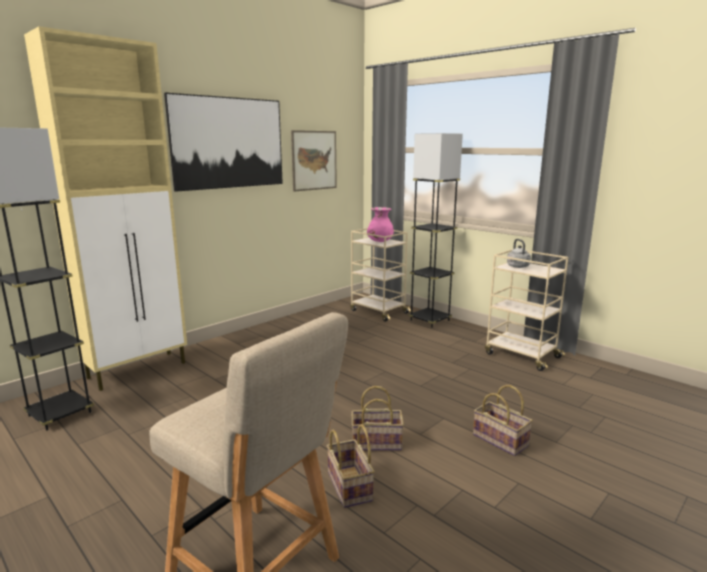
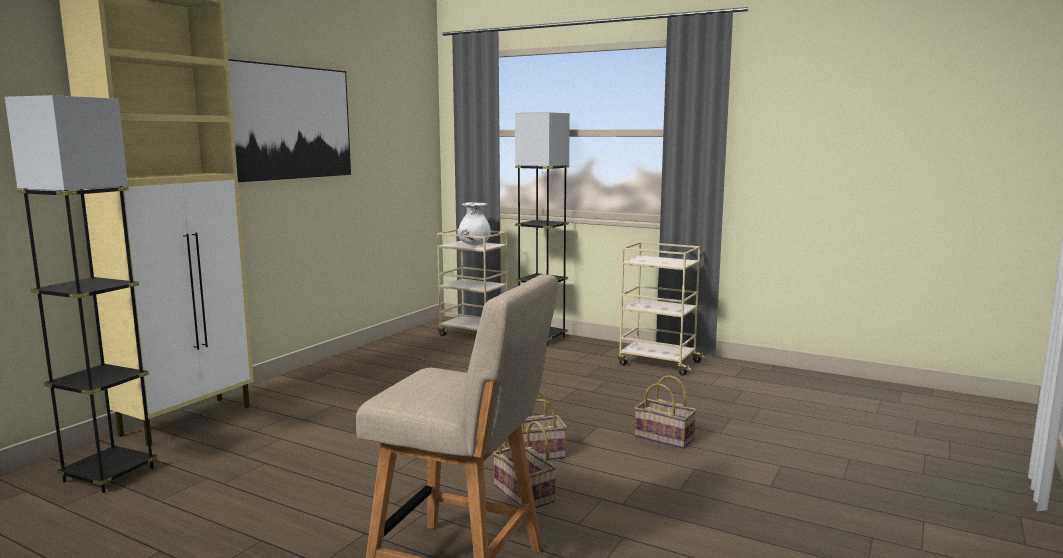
camera: 15 degrees left, 5 degrees down
(314, 160) = (385, 146): picture -> none
(380, 241) = (474, 245): pink vase -> white vase
(518, 267) = (649, 260): grey kettle -> none

